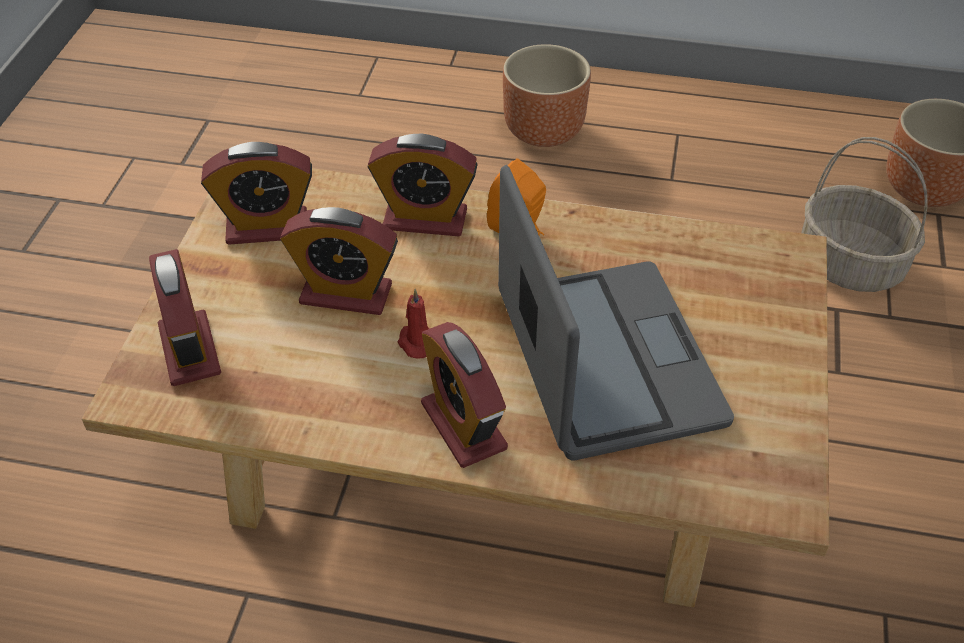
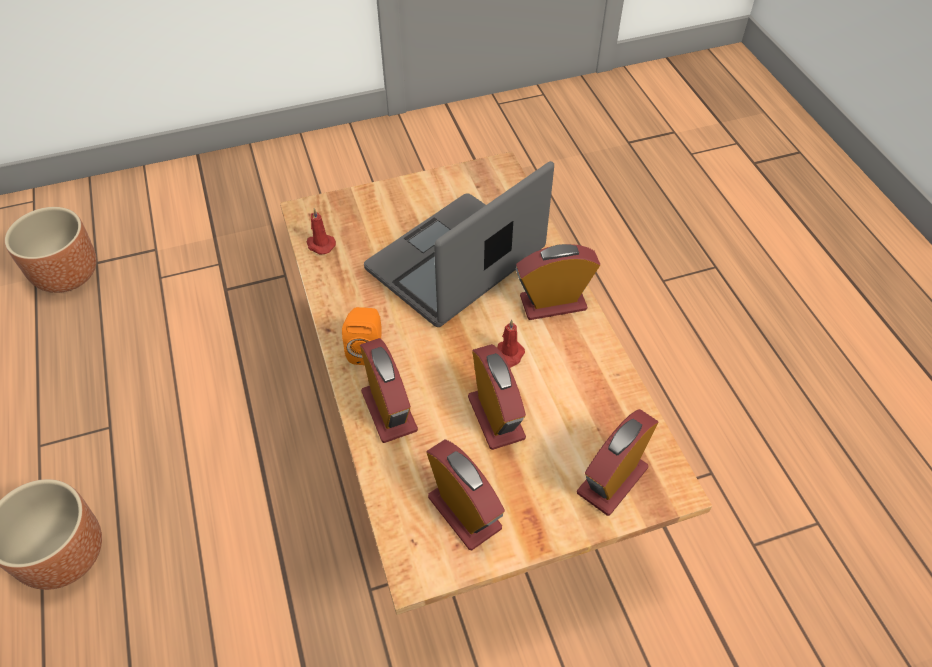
camera: 120 degrees left, 5 degrees up
(463, 426) = (553, 303): alarm clock -> alarm clock turned 135 degrees counterclockwise
(720, 246) = (320, 245): none -> red candle
(851, 264) = (173, 293): basket -> none

